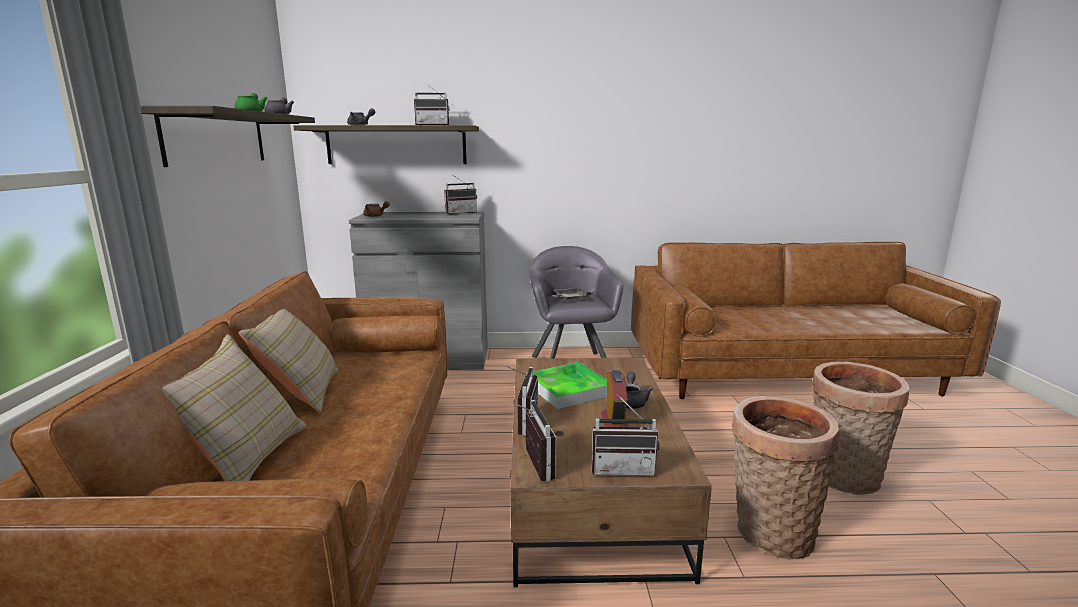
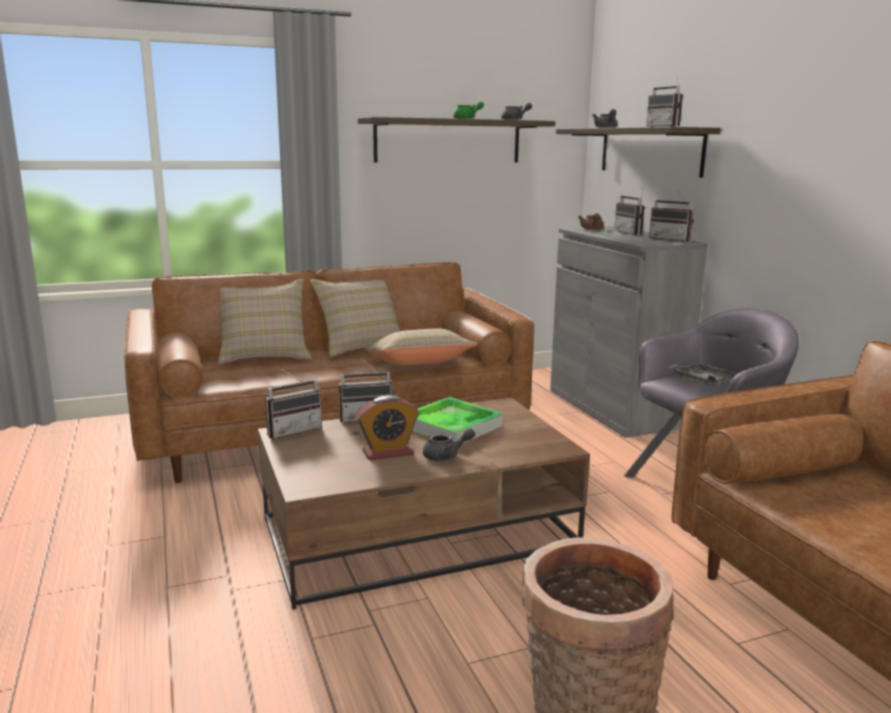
camera: 70 degrees right, 0 degrees up
(410, 374) = (419, 366): none -> beige pillow
(623, 468) = (301, 462): radio -> radio (632, 233)
(769, 532) = (398, 659): basket -> none

